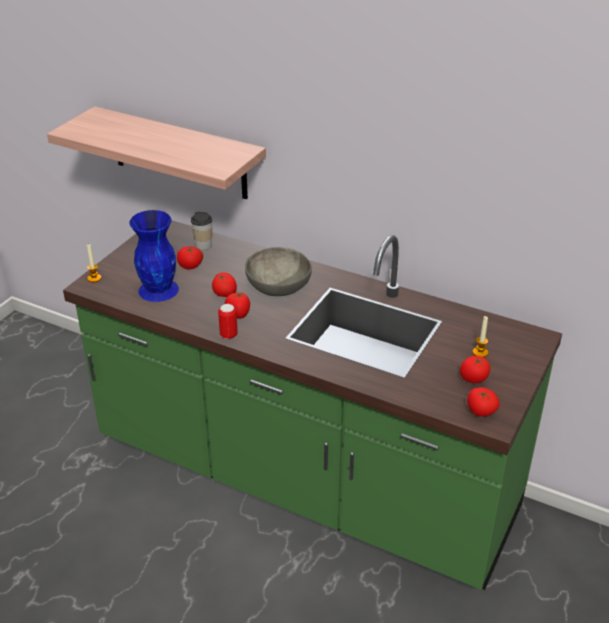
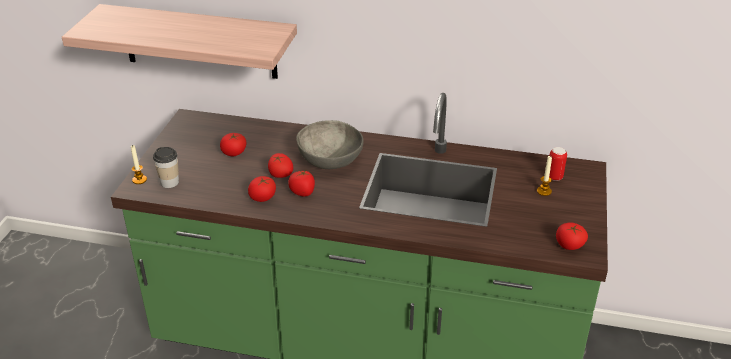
camera: 15 degrees left, 0 degrees up
(159, 290) = (212, 181): blue vase -> none
(203, 245) = (238, 130): cup -> cup (170, 182)
(228, 335) = (302, 214): can -> can (554, 177)
(473, 378) = (549, 216): tomato -> tomato (263, 198)

